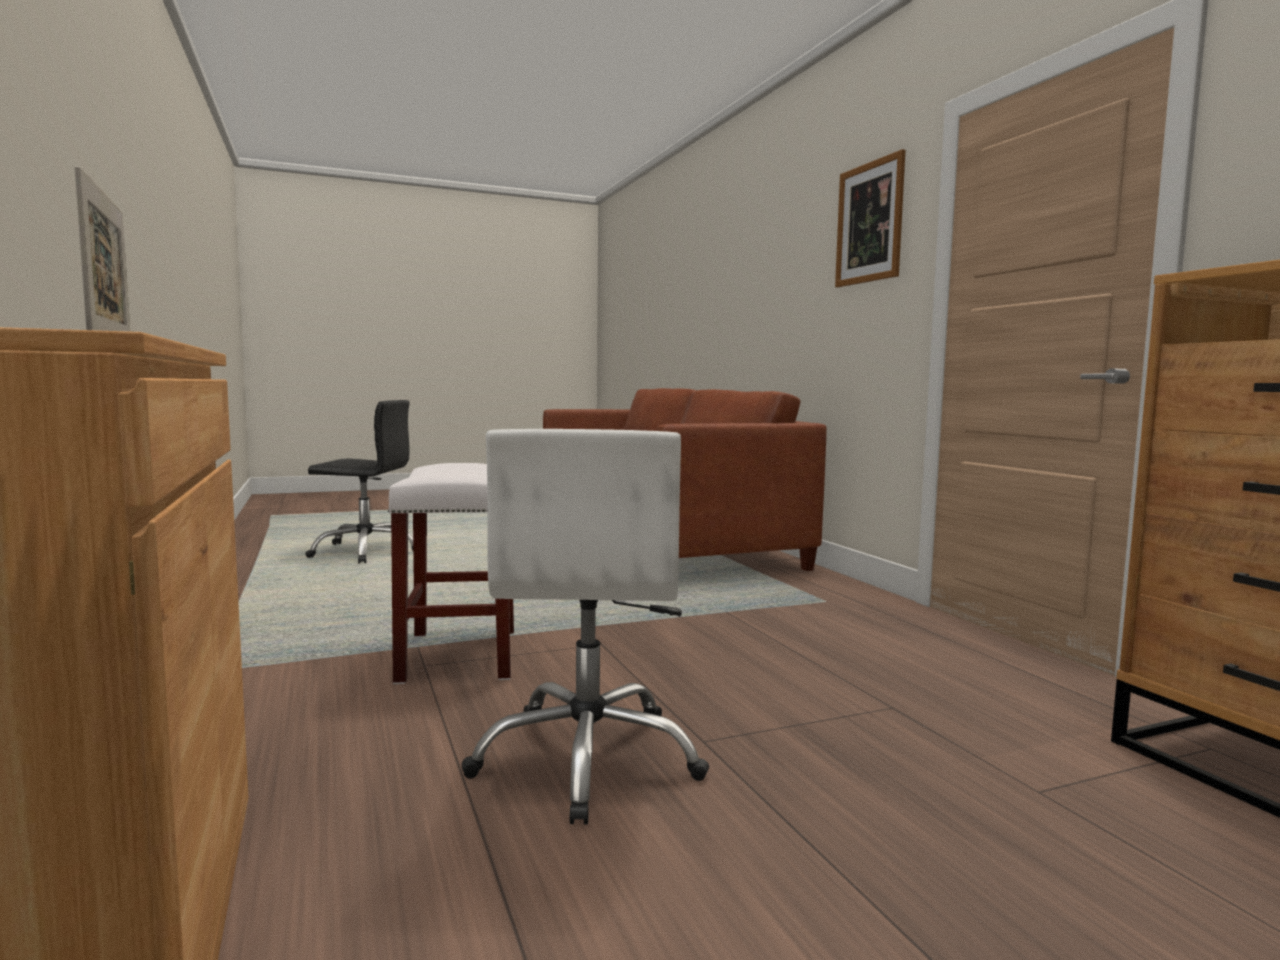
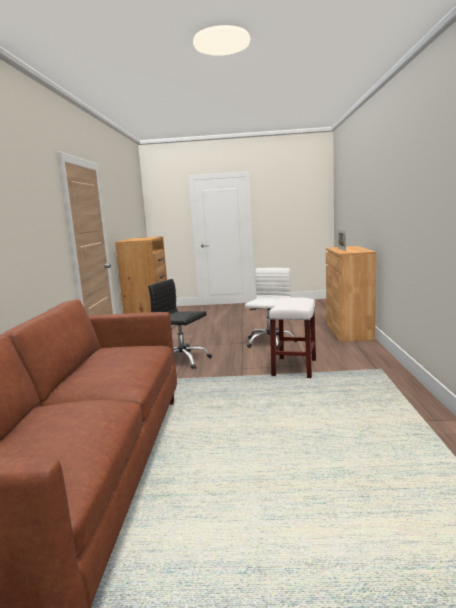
camera: 155 degrees left, 5 degrees up
(366, 551) = (375, 488): black office chair -> black office chair (182, 361)
(869, 223) = (42, 195): picture -> none

